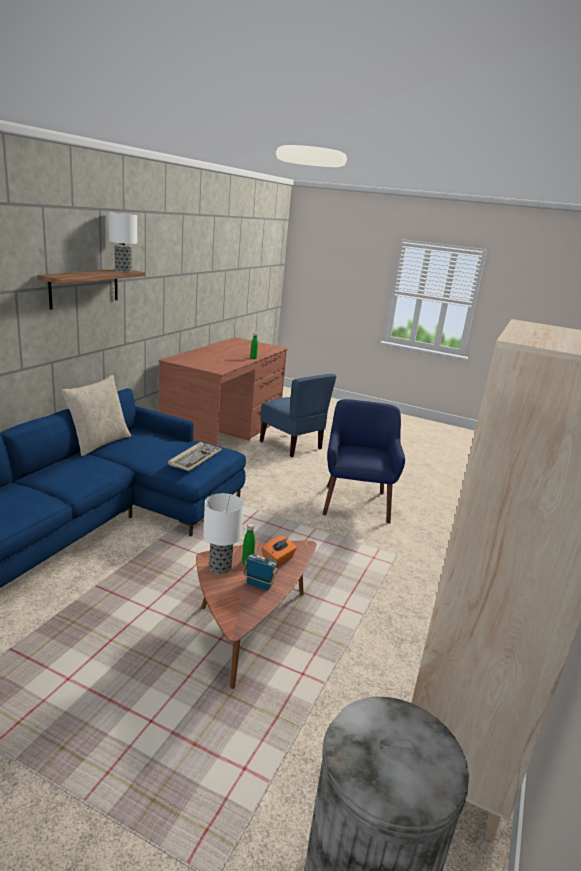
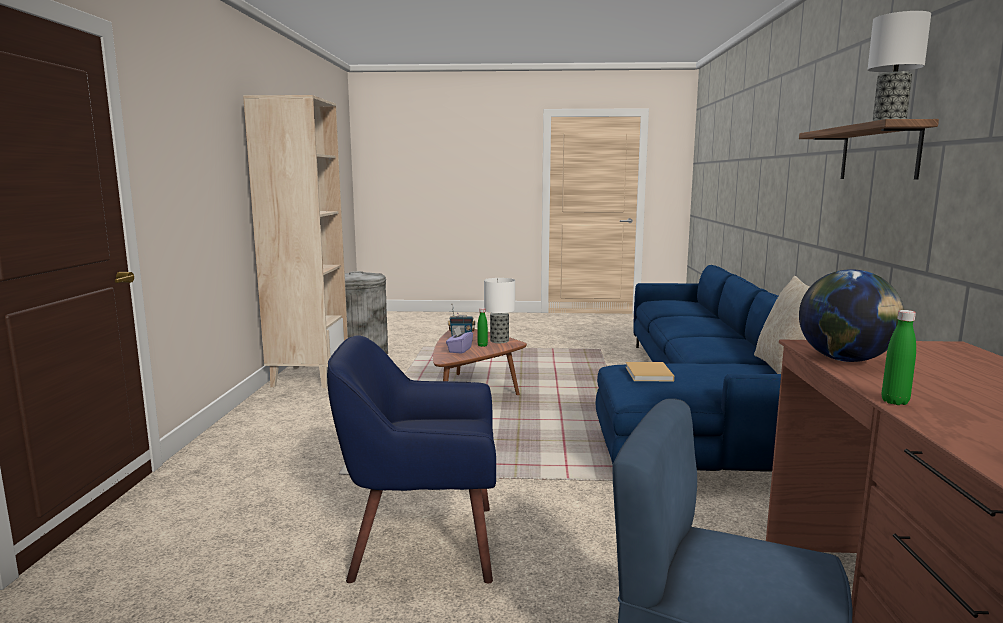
camera: 160 degrees right, 10 degrees down
(195, 458) = (649, 374): keyboard -> beige book
(226, 365) = (845, 360): none -> globe
(278, 560) = (459, 350): orange tissue box -> purple tissue box
(355, 503) = (422, 543): blue armchair -> blue armchair turned 105 degrees clockwise

